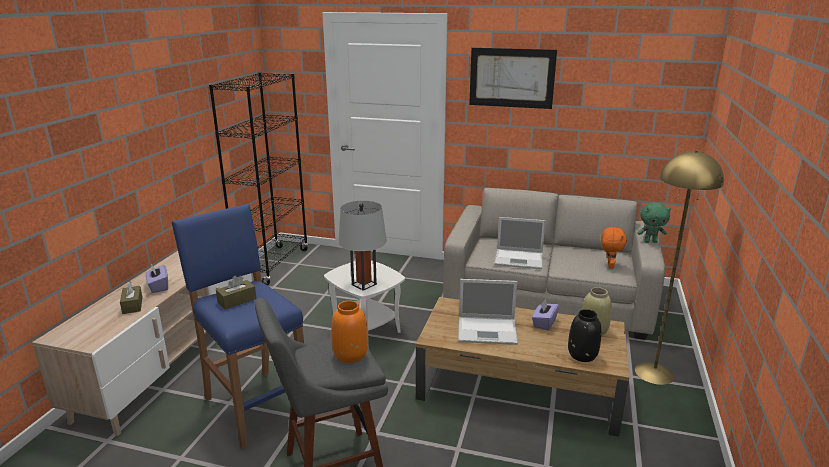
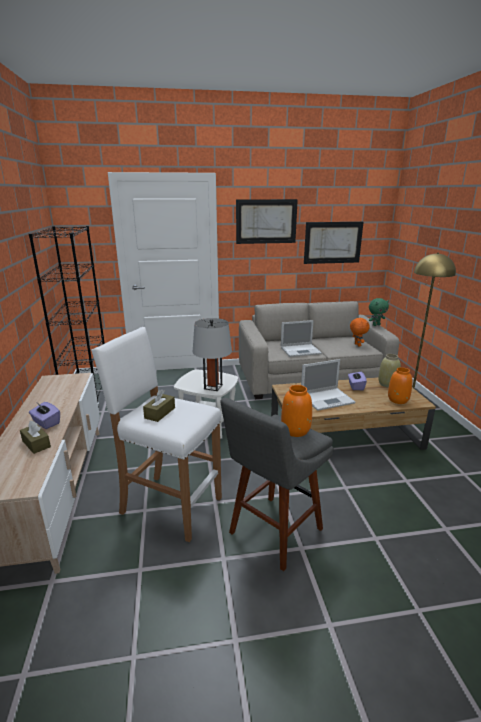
camera: 25 degrees left, 0 degrees up
(255, 406) = (170, 505): blue stool -> white stool
(582, 355) = (398, 400): black vase -> orange vase
(610, 112) = (333, 242): none -> picture

